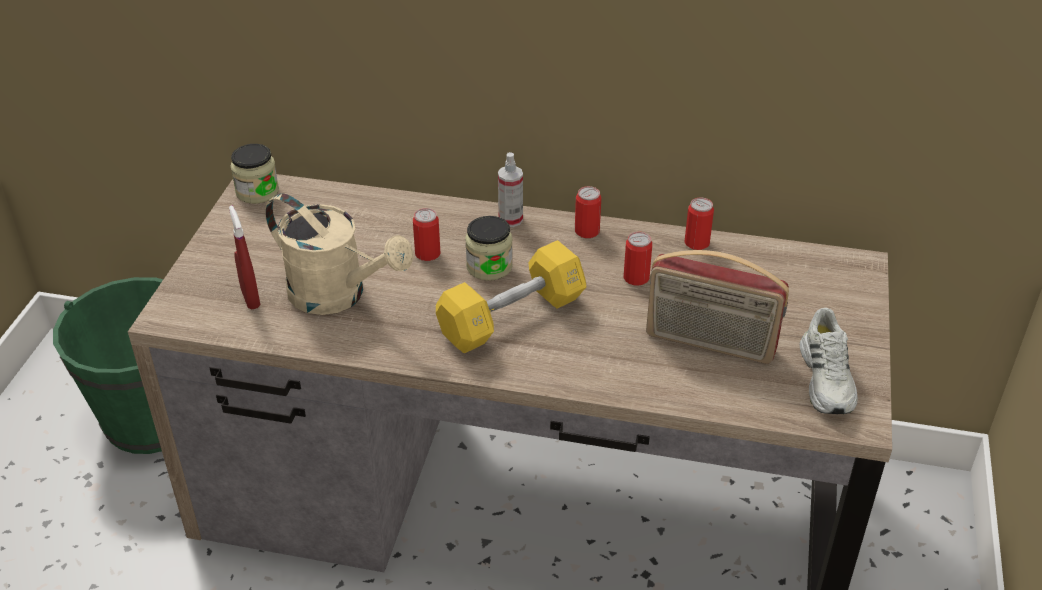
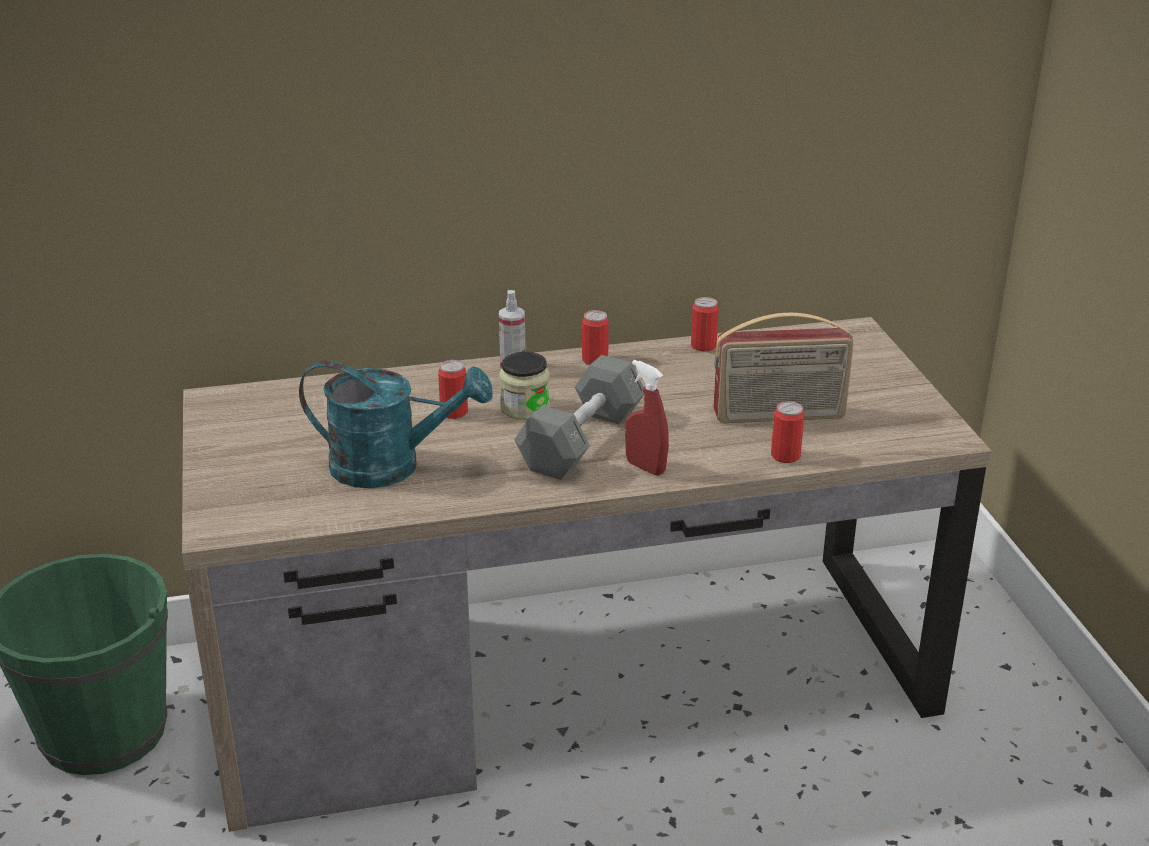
camera: 25 degrees left, 10 degrees down
(250, 298) = (298, 491): red spray bottle -> red spray bottle (645, 467)
(257, 192) = (222, 403): jar -> none
(338, 295) = (391, 466): beige watering can -> turquoise watering can
(511, 317) = (581, 441): yellow dumbbell -> grey dumbbell
(636, 278) = (672, 384): can -> can (785, 456)
(827, 379) = (899, 416): white shoe -> none

